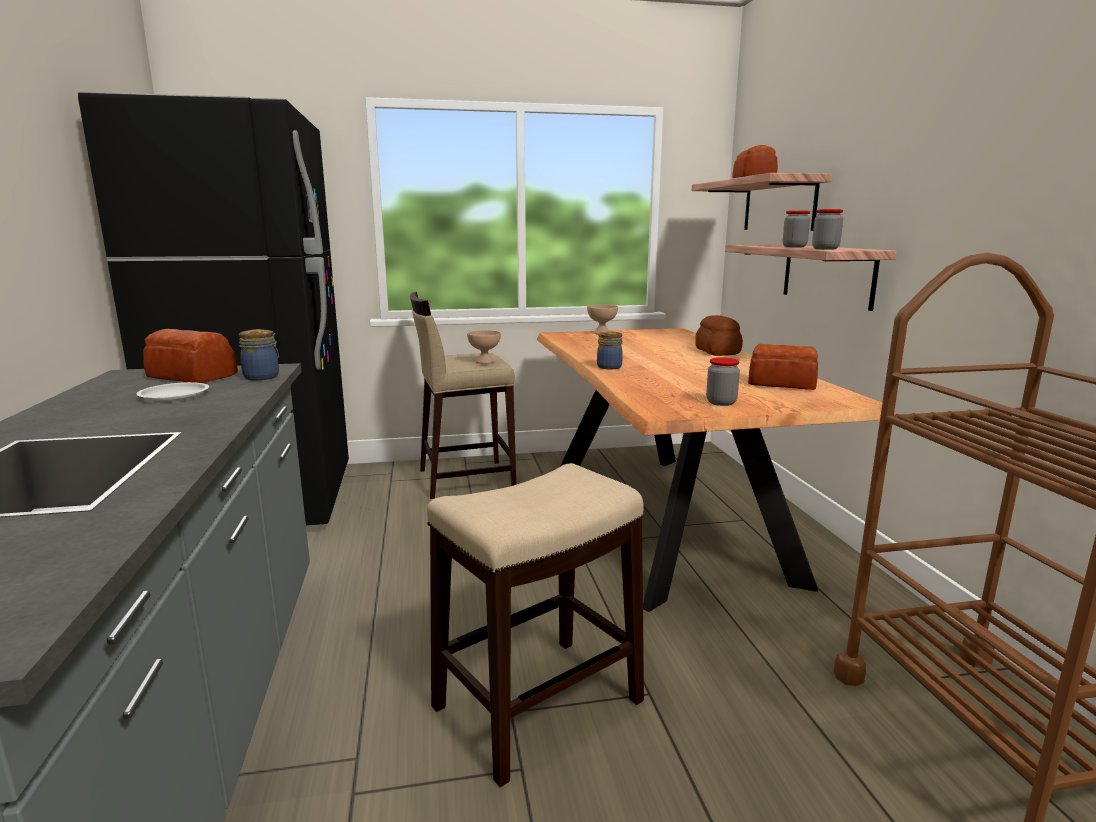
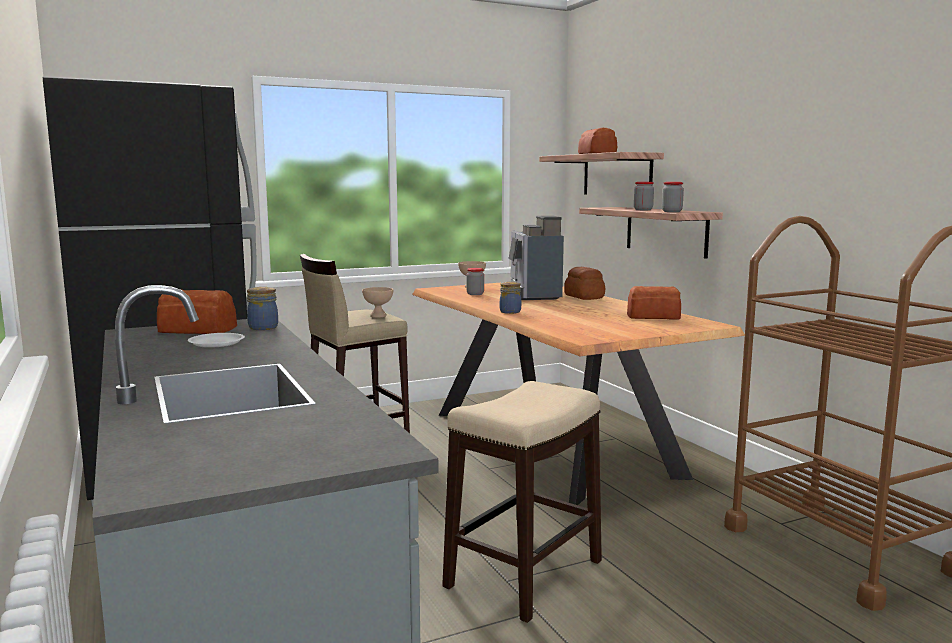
camera: 15 degrees left, 5 degrees down
(656, 347) = (531, 295): none -> coffee machine
(721, 402) = (621, 331): jar -> jar (475, 294)

